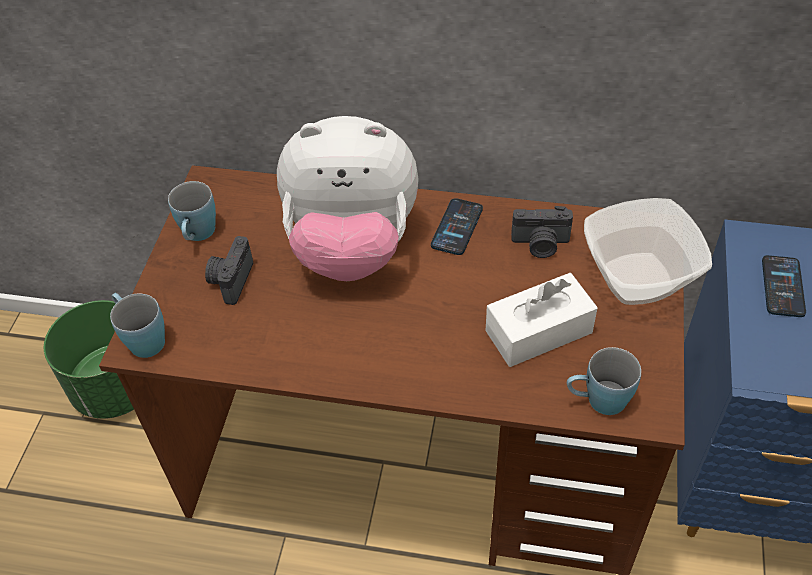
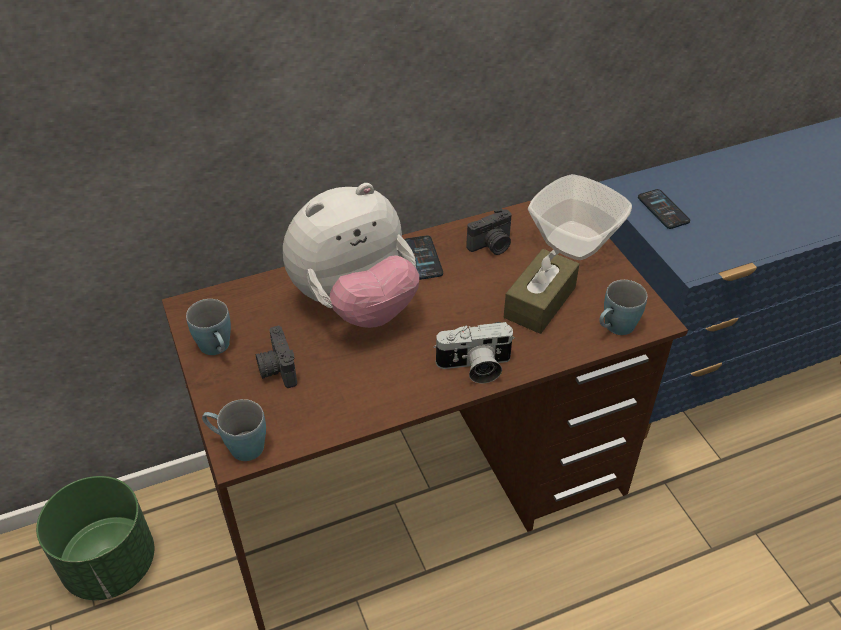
camera: 35 degrees left, 5 degrees down
(411, 370) = (475, 367): none -> camera
(538, 332) = (540, 302): white tissue box -> brown tissue box

